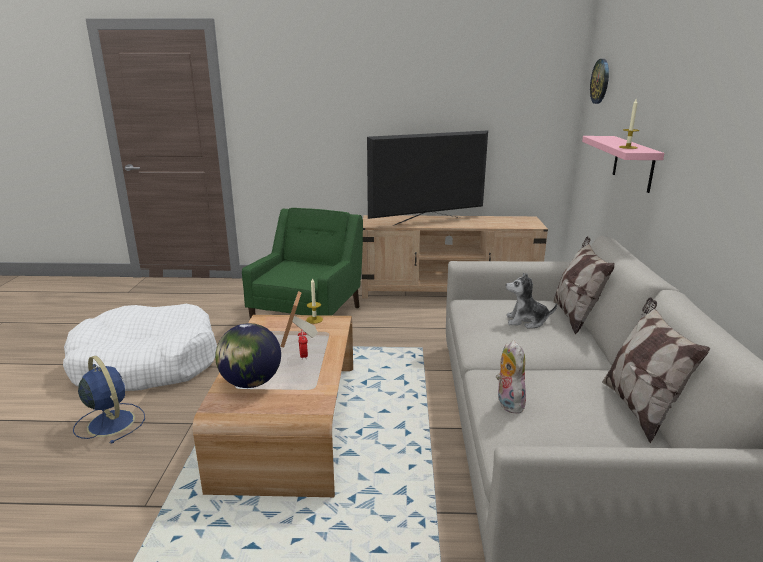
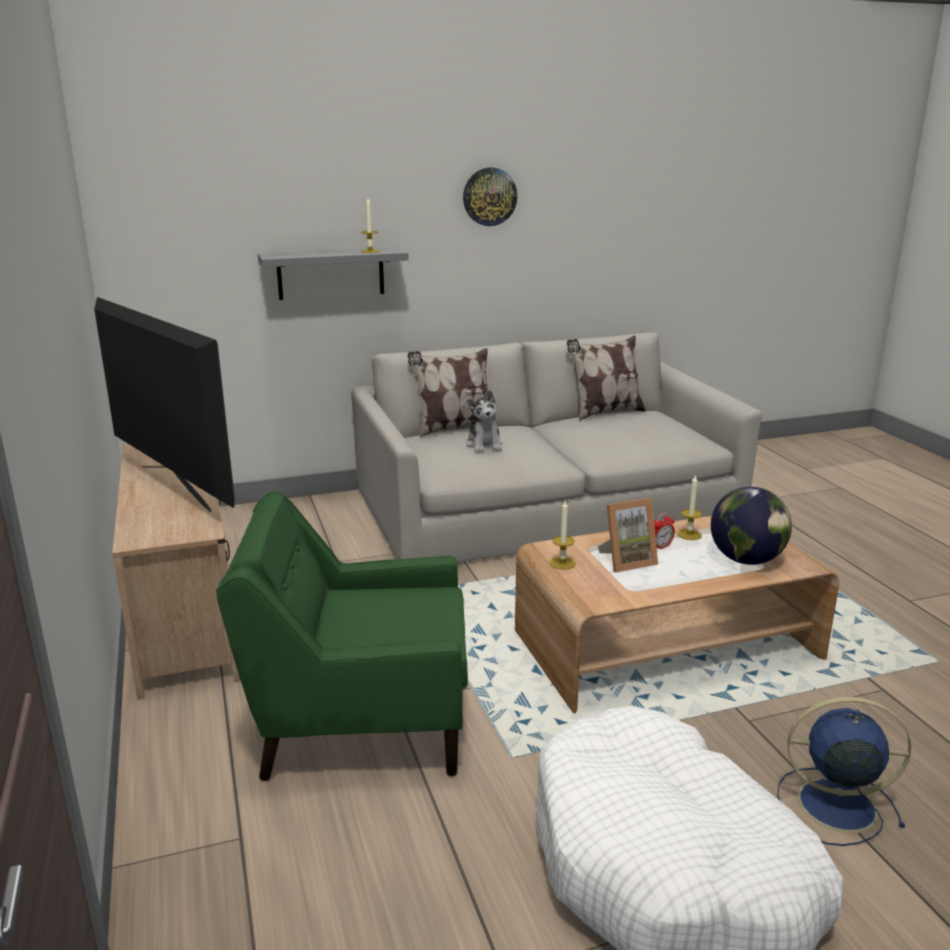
camera: 110 degrees left, 0 degrees up
(110, 422) = (833, 805): blue fan -> blue fan turned 75 degrees clockwise
(311, 374) = (689, 534): none -> candle
(507, 403) = (644, 447): plush toy -> none
(600, 81) = (164, 187): wall clock -> wall clock (489, 196)
(633, 163) = (331, 273): pink shelf -> grey shelf

